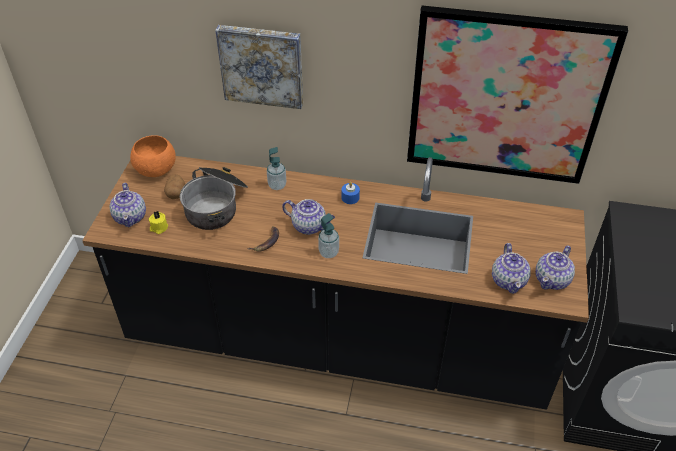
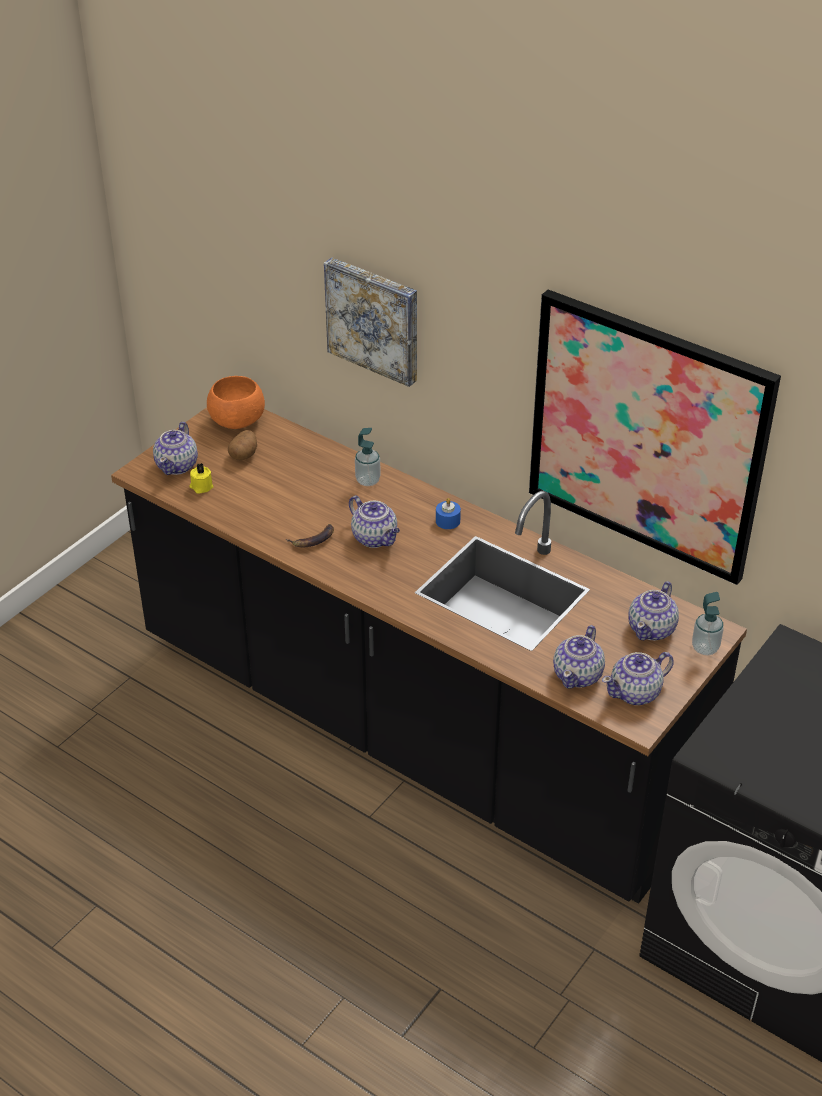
camera: 25 degrees right, 5 degrees down
(216, 206) = (281, 482): cooking pot -> none
(328, 252) = (378, 574): soap dispenser -> soap dispenser (705, 648)
(530, 230) = (652, 629): none -> teapot

